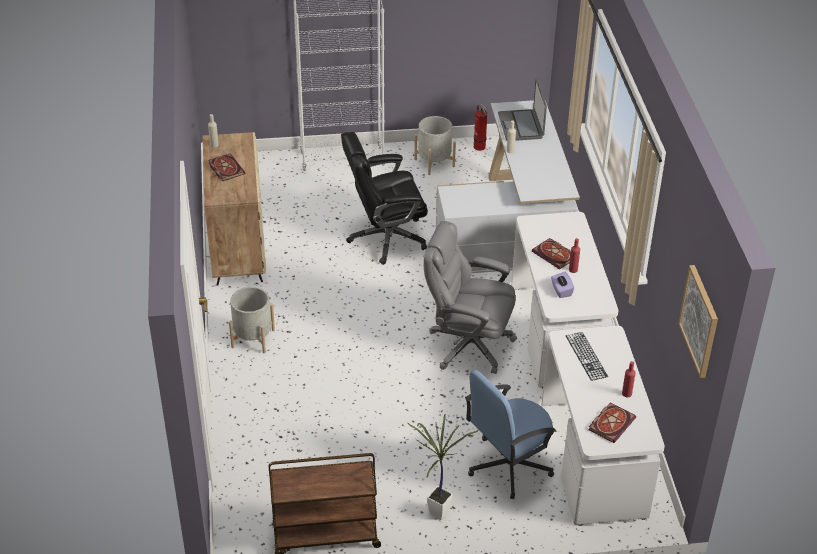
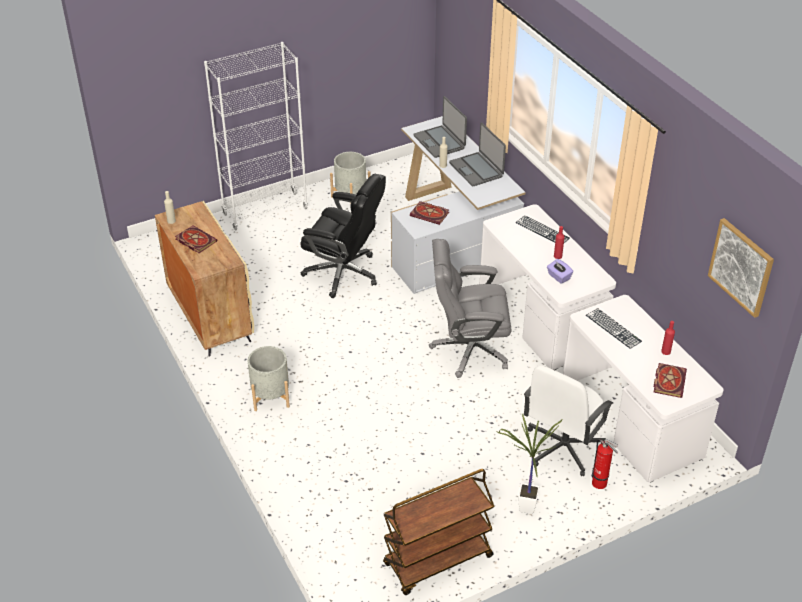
camera: 20 degrees left, 0 degrees up
(385, 238) = (344, 273): black office chair -> black office chair turned 120 degrees counterclockwise
(480, 148) = (384, 173): fire extinguisher -> fire extinguisher (601, 484)
(508, 466) = (562, 447): blue office chair -> white office chair
(542, 163) = (476, 170): none -> laptop
(555, 255) = (535, 247): book -> book (430, 214)
(573, 240) = (542, 230): none -> keyboard

